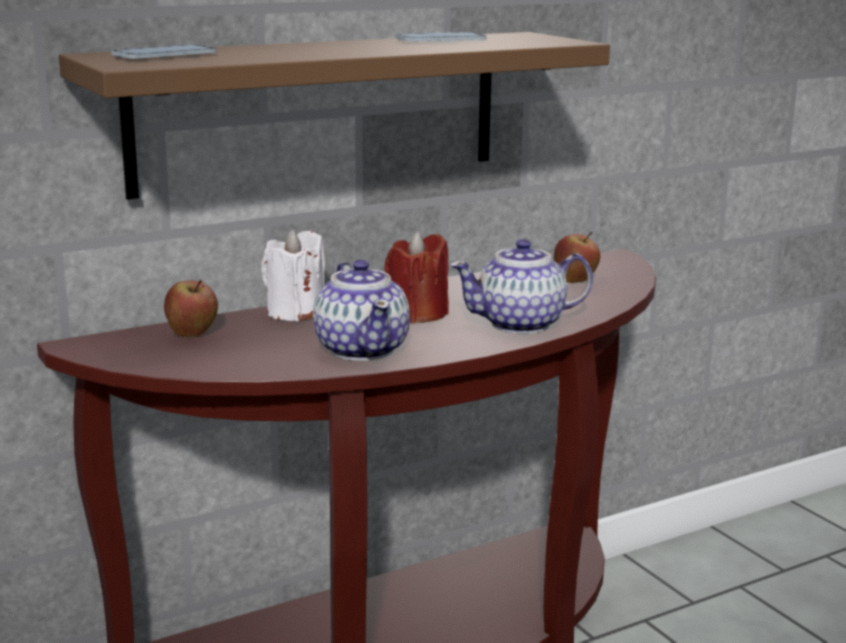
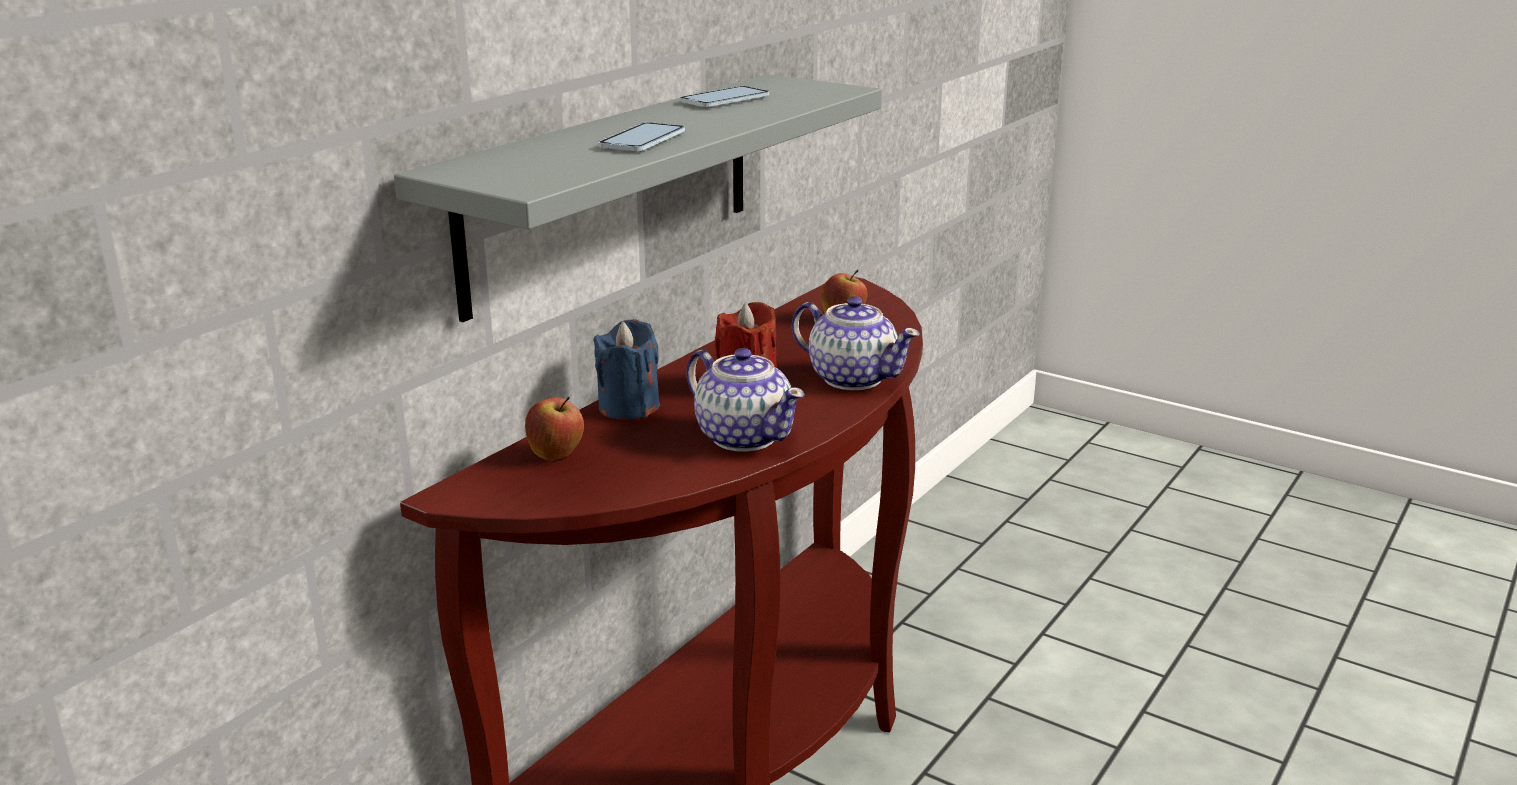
camera: 25 degrees left, 5 degrees up
(164, 55) = (521, 162): phone -> phone (642, 140)
(296, 312) = (629, 407): white candle -> blue candle
(319, 111) = (613, 188): brown shelf -> grey shelf
(521, 324) = (852, 378): teapot -> teapot turned 105 degrees counterclockwise

